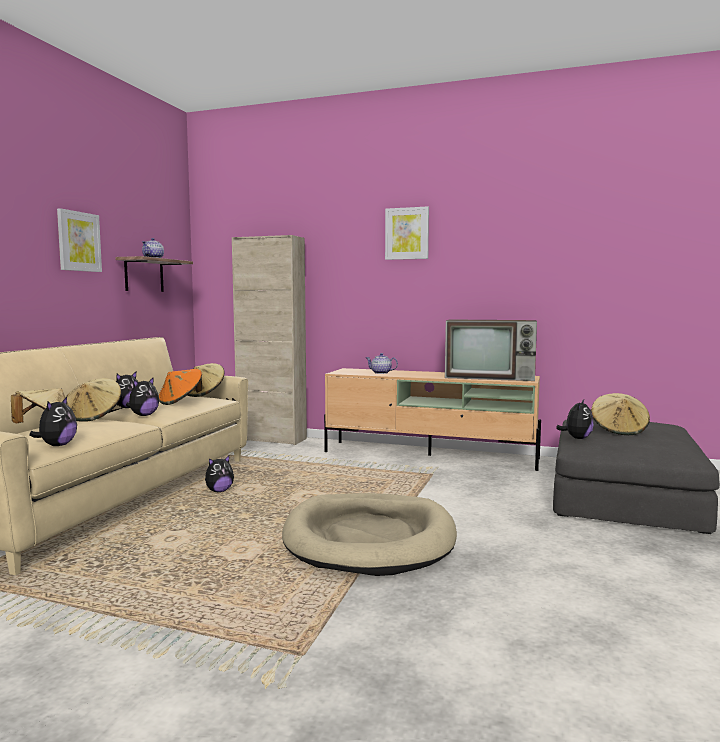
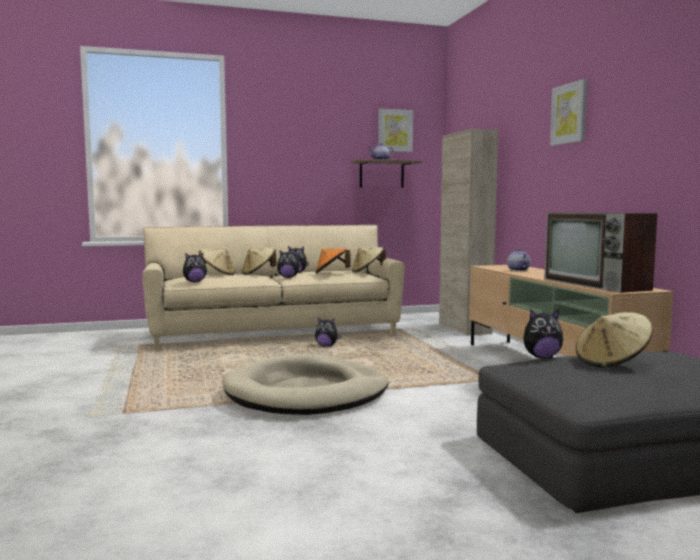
camera: 55 degrees right, 0 degrees up
(78, 241) = (314, 151): picture -> picture (395, 130)

